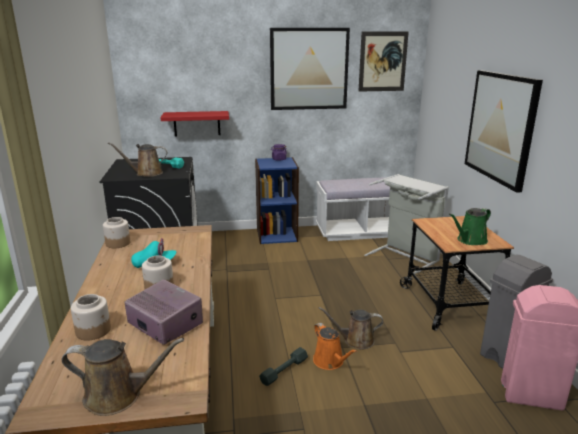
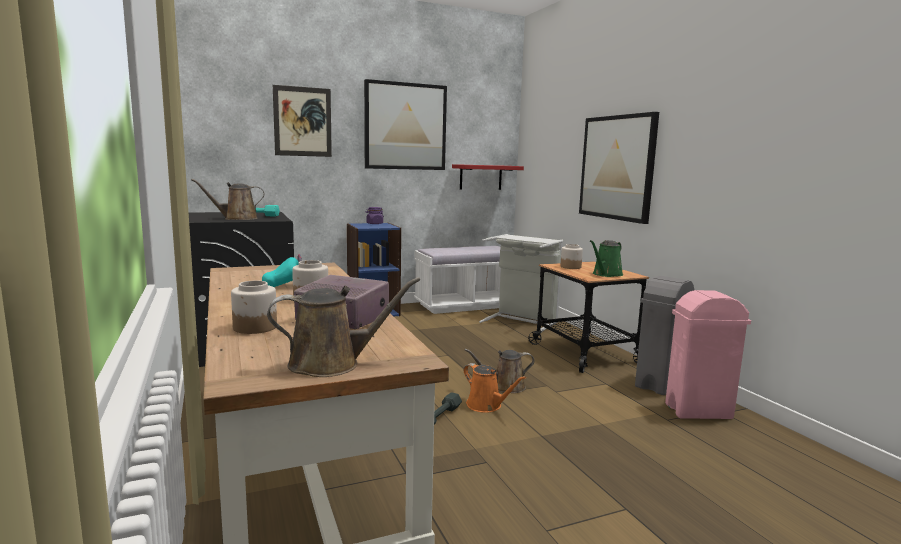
camera: 15 degrees left, 10 degrees down
(118, 243) = (230, 275): jar -> jar (571, 267)
(197, 123) = (279, 181): red shelf -> red shelf (480, 177)
(382, 61) = (479, 123): picture -> picture (302, 121)

